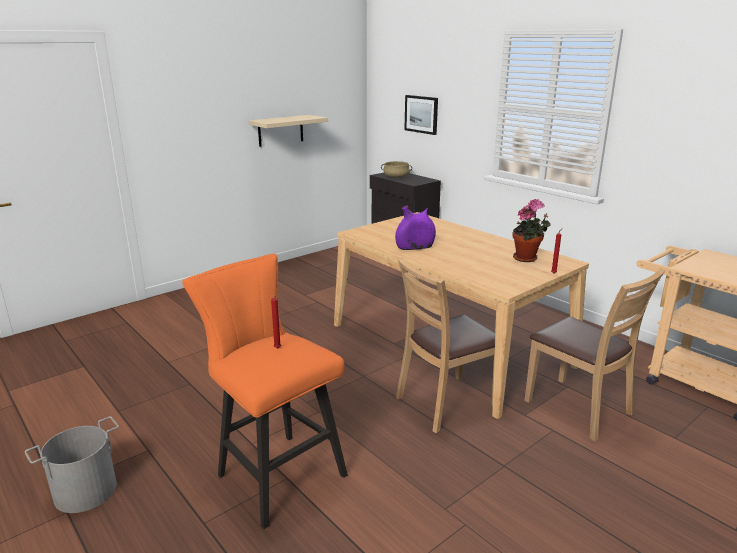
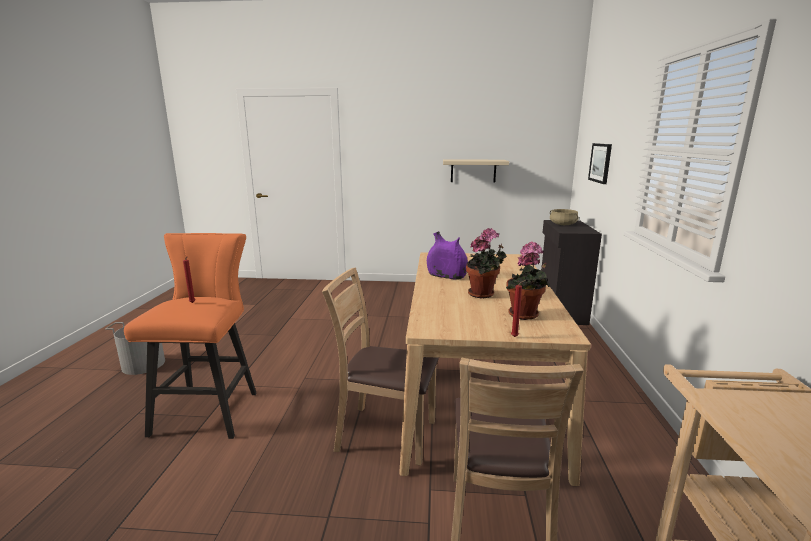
camera: 45 degrees right, 5 degrees down
(472, 253) = (483, 294): none -> potted plant

